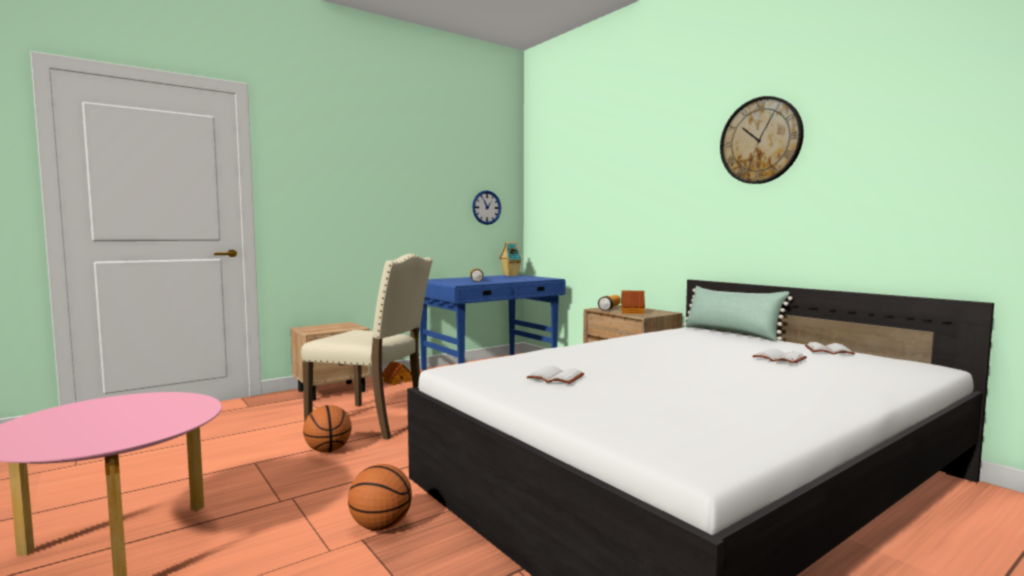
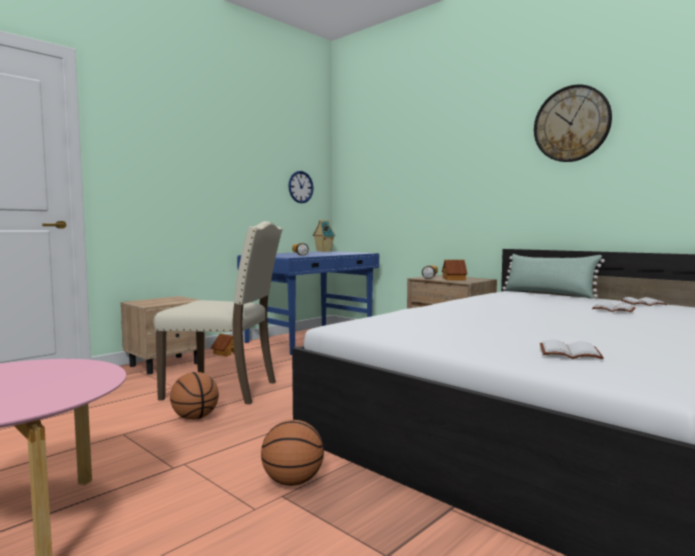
camera: 10 degrees left, 0 degrees up
(557, 377) = (446, 329): white book -> white book (570, 352)

